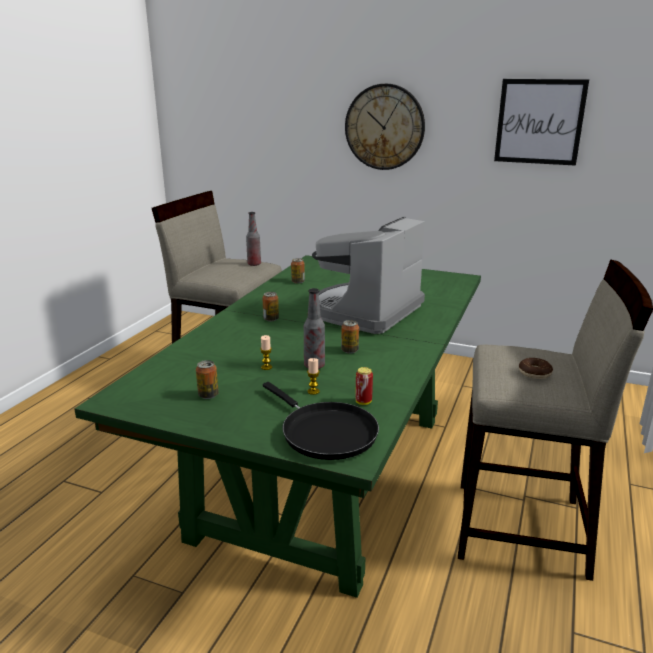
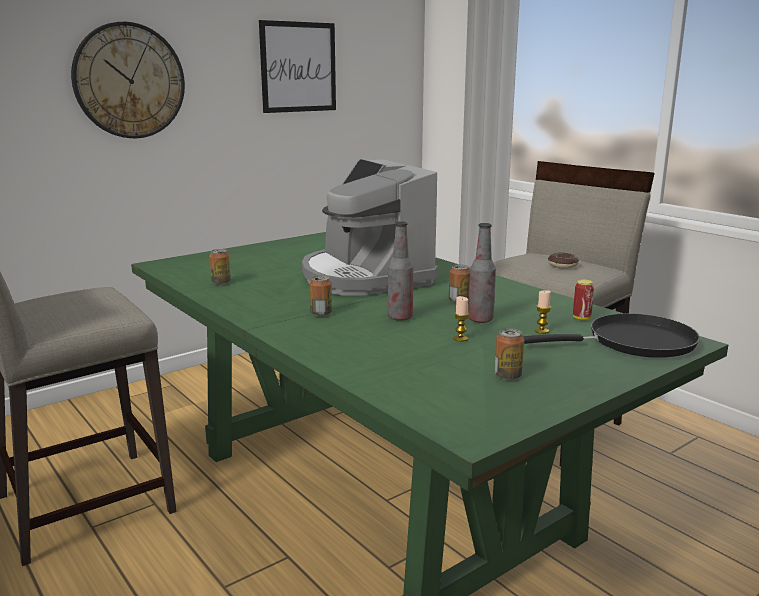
camera: 60 degrees left, 5 degrees down
(254, 264) = (90, 292): bottle -> bottle (400, 317)

